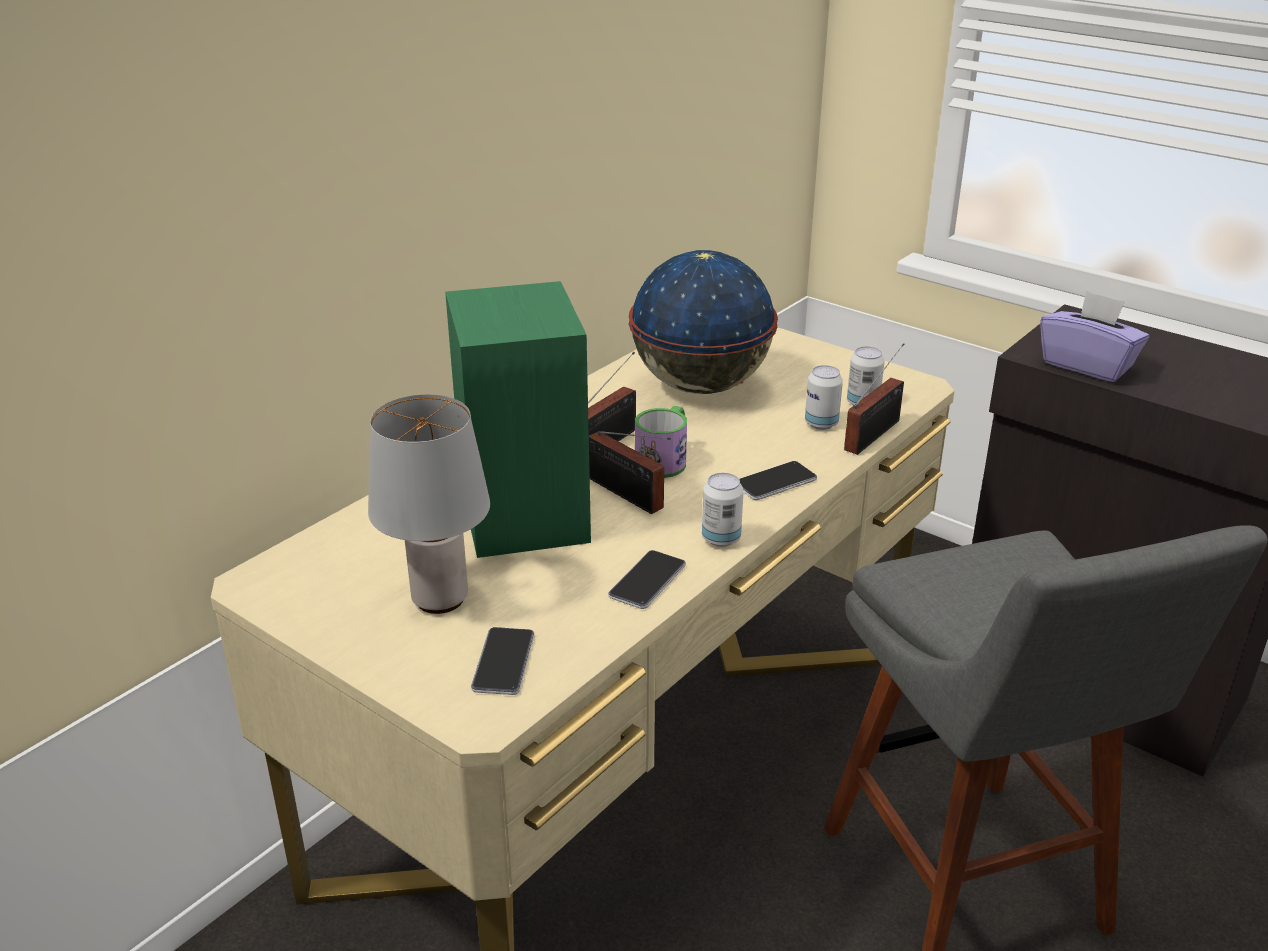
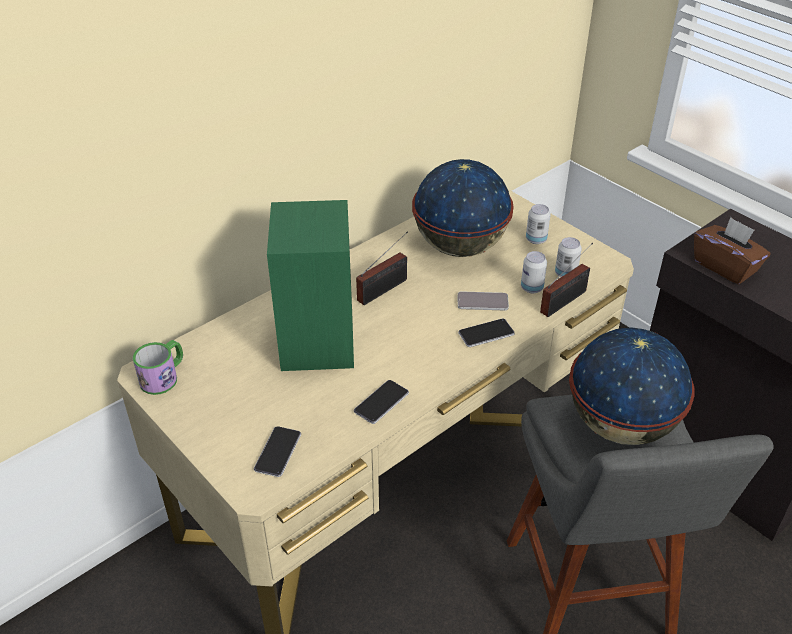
camera: 10 degrees right, 10 degrees up
(439, 600) = (250, 400): grey table lamp -> none
(627, 495) = (387, 333): radio -> none
(665, 460) = (419, 307): mug -> mug (164, 377)
(721, 538) = (437, 375): can -> can (536, 239)
(756, 446) = (482, 302): none -> phone
(1005, 582) = (621, 425): none -> globe
(1087, 365) = (725, 267): purple tissue box -> brown tissue box

